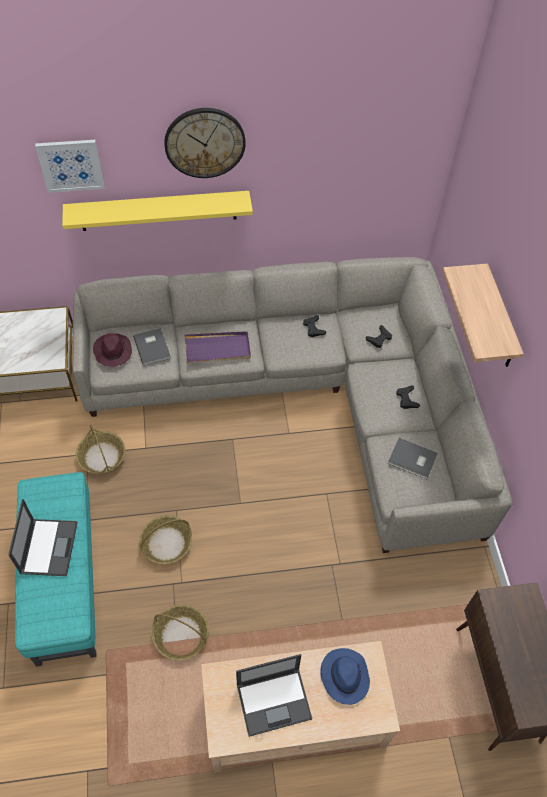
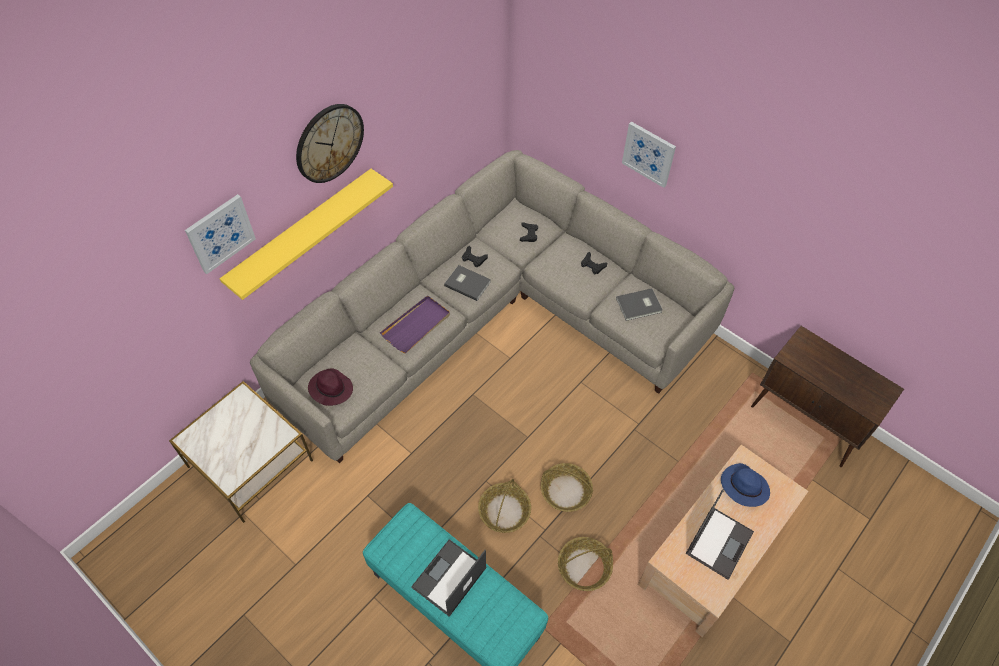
camera: 40 degrees left, 0 degrees up
(49, 547) = (448, 578): laptop -> laptop turned 105 degrees counterclockwise
(102, 457) = (383, 488): basket -> basket (566, 491)
(153, 347) = (361, 361): grey book -> grey book (467, 283)
(499, 320) = (649, 154): shelf -> picture

